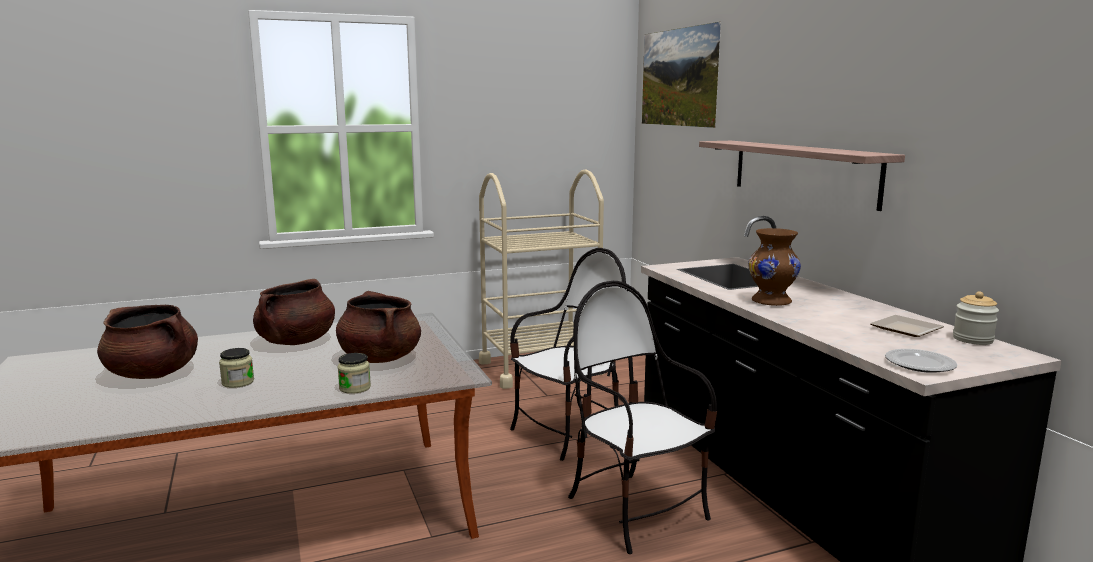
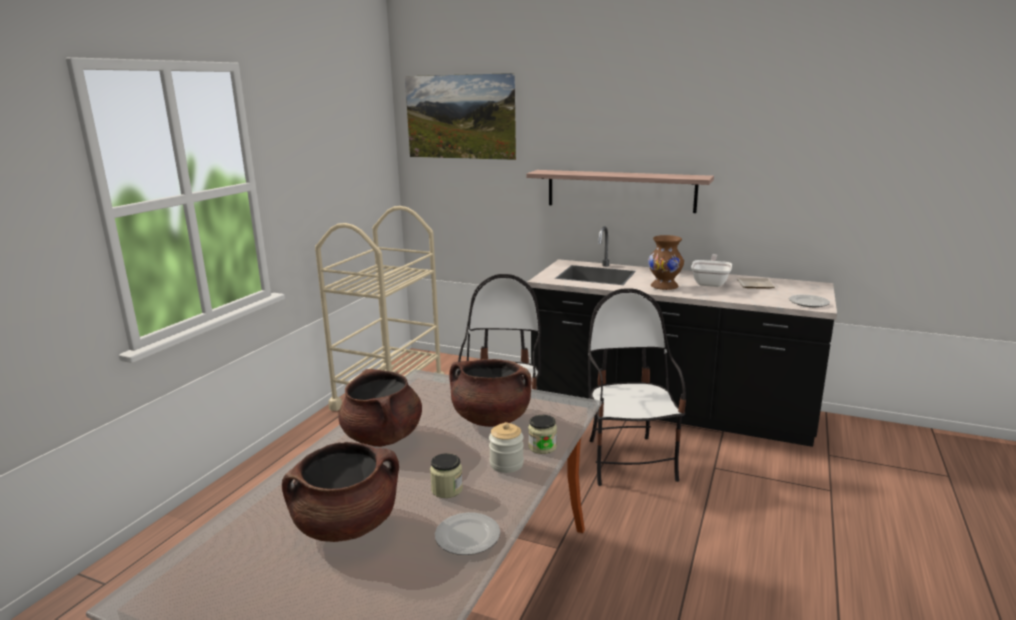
camera: 45 degrees left, 5 degrees up
(172, 409) = (467, 536): none -> plate
(636, 511) = (629, 461): chair -> chair turned 75 degrees clockwise
(848, 312) = (711, 282): none -> frying pan
(972, 339) = (787, 282): jar -> jar (506, 464)

